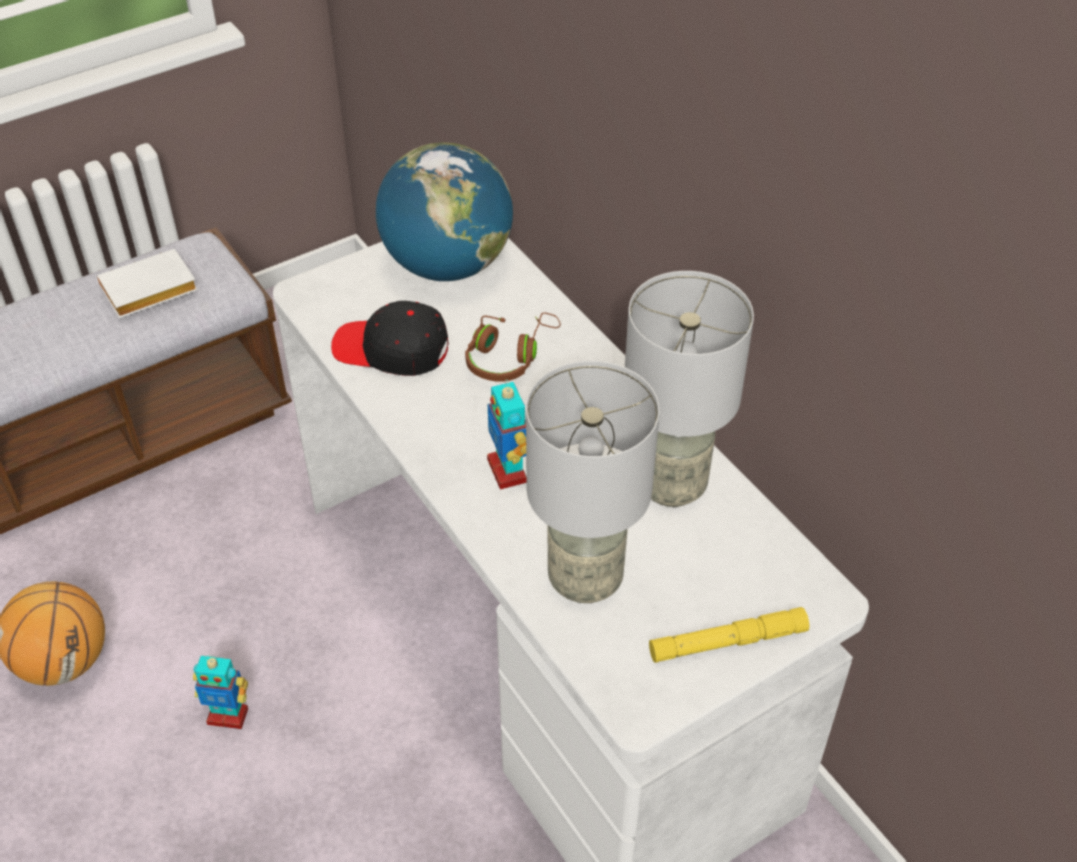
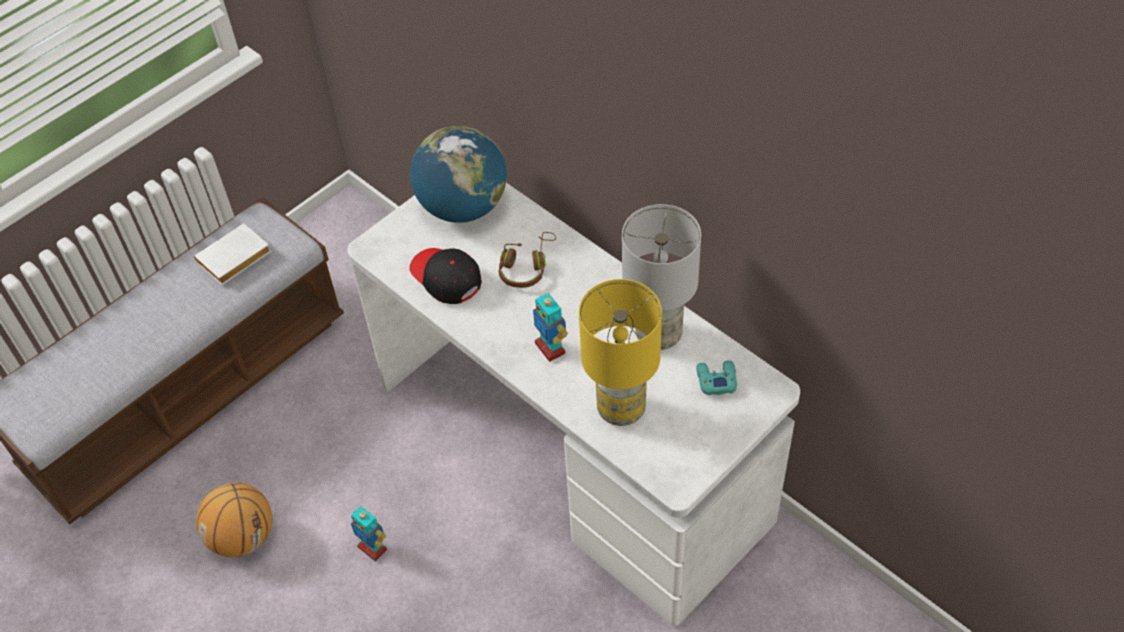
camera: 10 degrees left, 5 degrees up
(228, 715) = (373, 548): toy robot -> toy robot turned 45 degrees clockwise
(392, 349) = (446, 278): black cap -> black cap turned 45 degrees clockwise
(586, 580) = (622, 410): grey table lamp -> yellow table lamp
(727, 642) = (720, 430): yellow flashlight -> none
(741, 566) = (716, 380): none -> turquoise game controller

